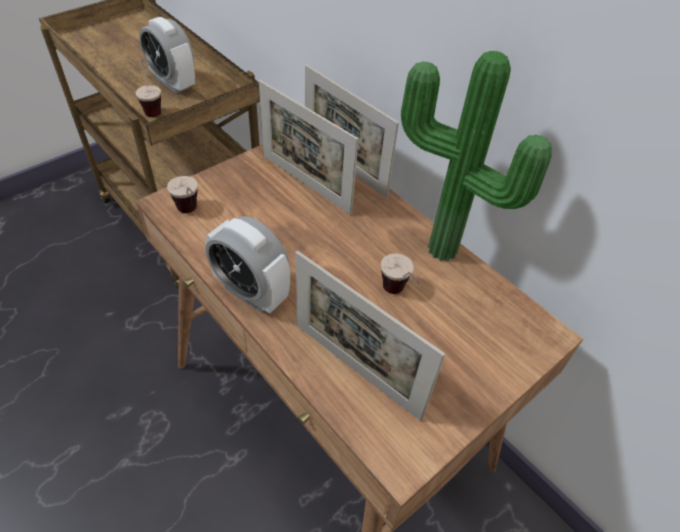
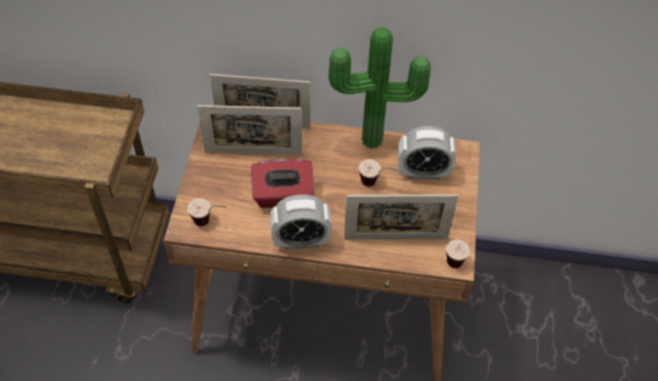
camera: 40 degrees left, 5 degrees up
(152, 107) = (76, 169): cup -> cup (445, 257)
(173, 83) = (64, 139): alarm clock -> alarm clock (423, 172)
(286, 238) = (283, 196): none -> red tissue box

